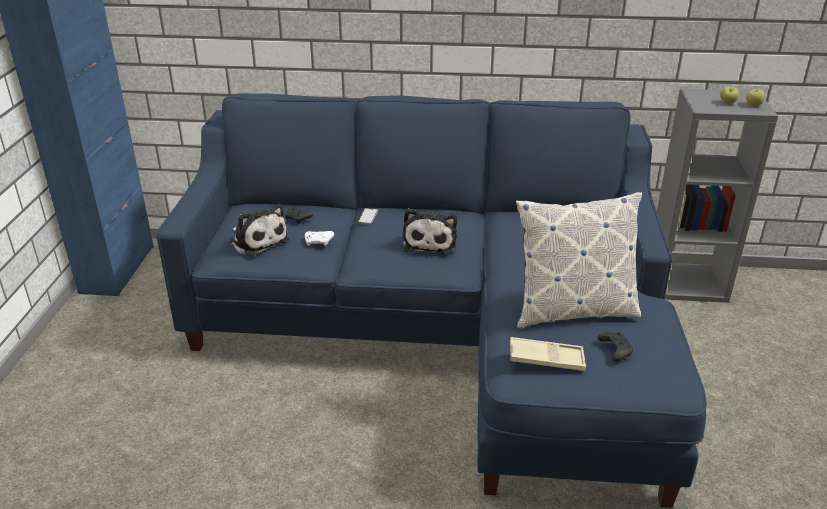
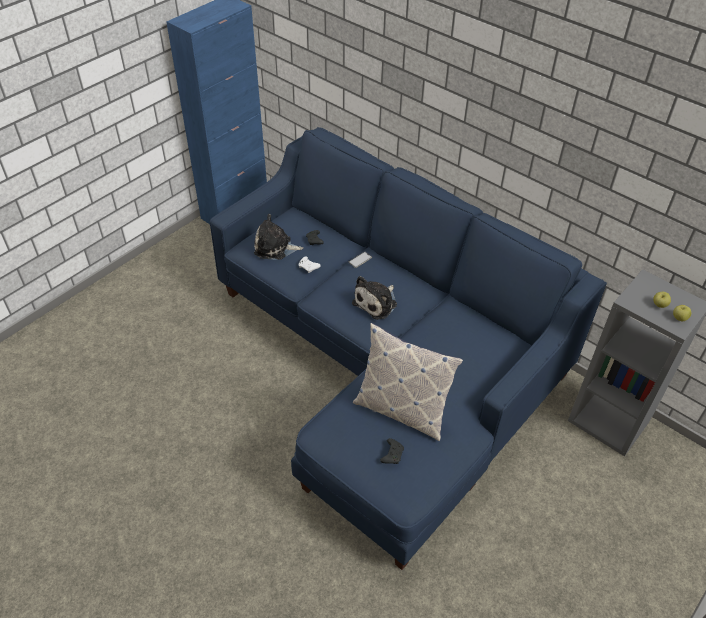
camera: 35 degrees right, 15 degrees up
(258, 240) = (275, 247): plush toy -> plush toy turned 105 degrees clockwise
(546, 359) = (344, 435): beige tray -> none

